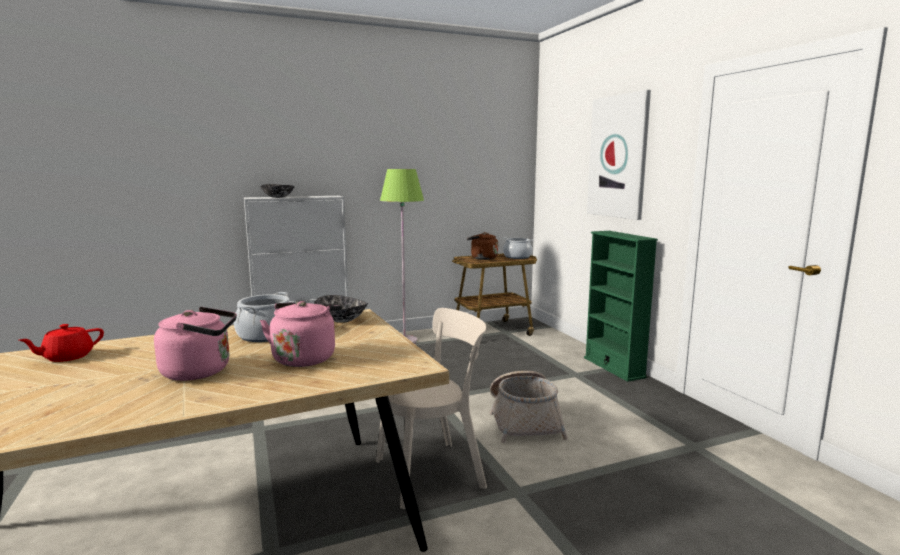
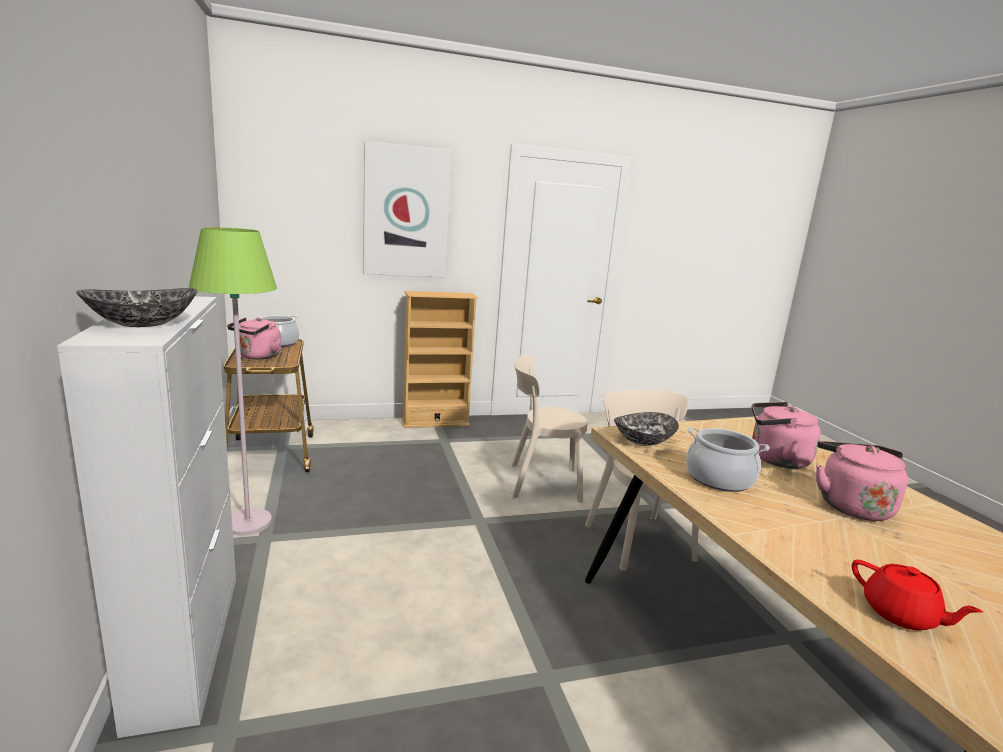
camera: 85 degrees left, 5 degrees up
(482, 258) = (257, 356): brown kettle -> pink kettle
(524, 420) = (540, 482): basket -> beige chair
(613, 367) = (435, 422): green bookcase -> beige bookcase

